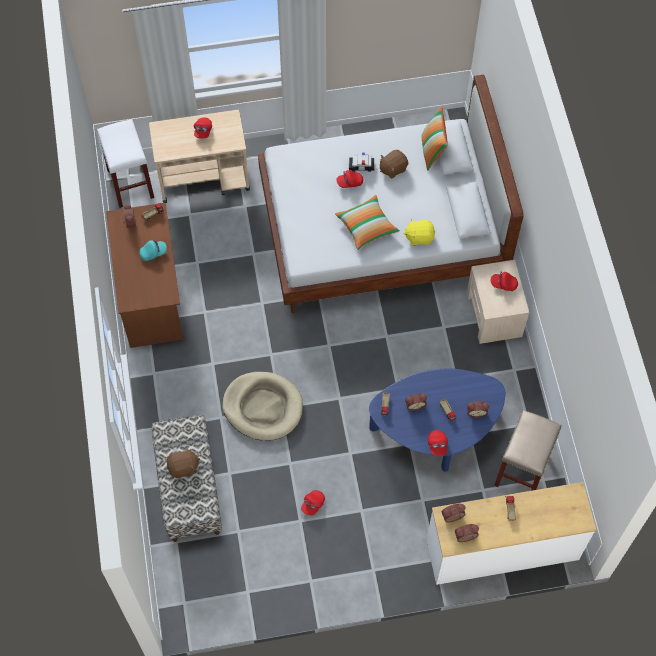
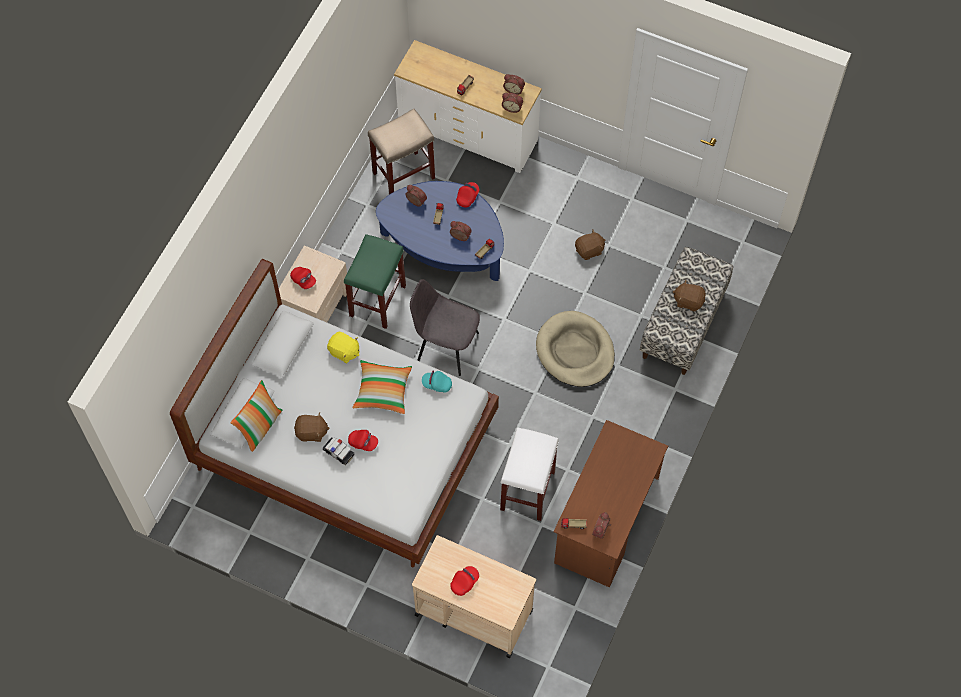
camera: 145 degrees left, 0 degrees up
(131, 184) = (550, 654): white stool -> white stool (527, 489)
(153, 253) = (598, 484): turquoise cap -> turquoise cap (437, 384)
(313, 504) = (589, 250): red cap -> brown plush toy
(367, 347) = (446, 346): none -> grey chair
(450, 349) = (377, 300): none -> green stool

